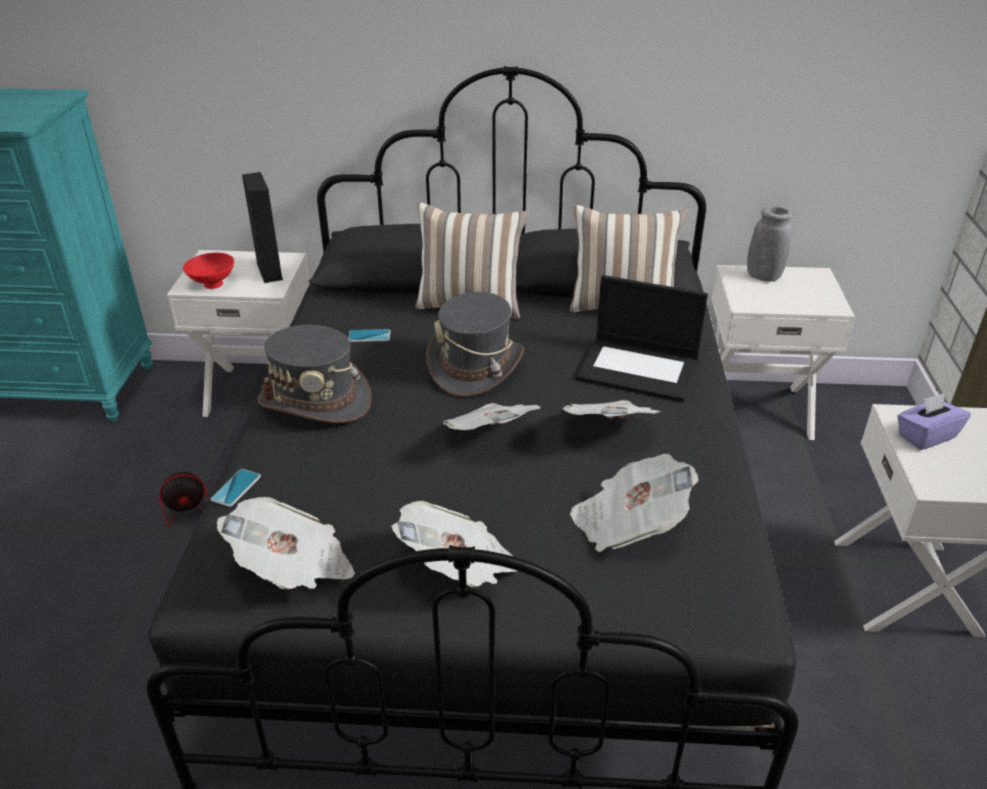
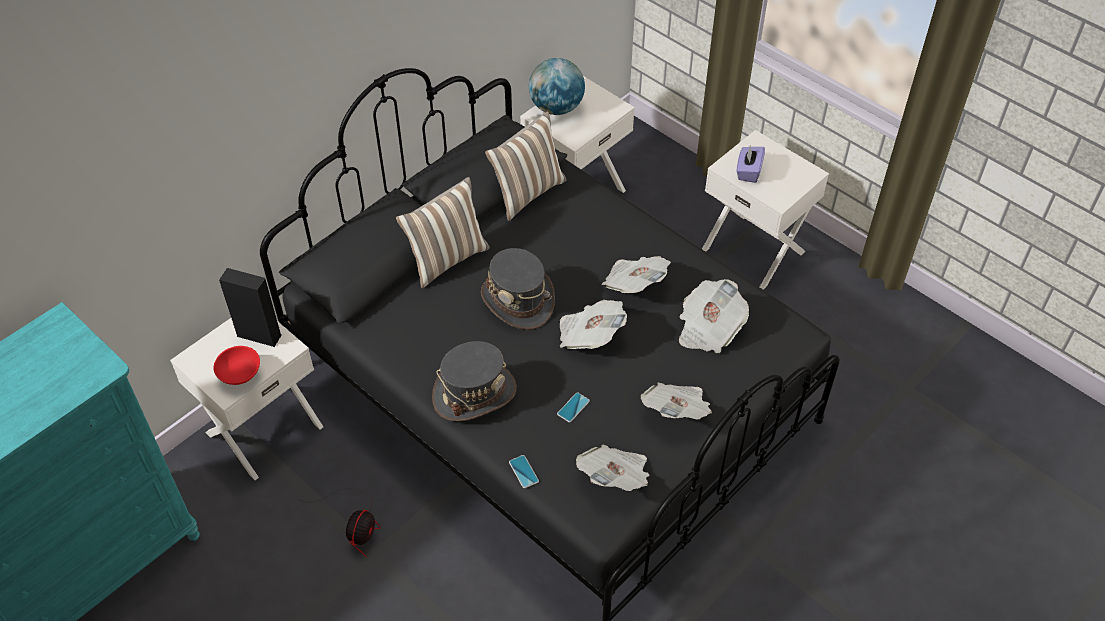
camera: 50 degrees left, 15 degrees up
(369, 336) = (429, 329): phone -> phone (573, 407)
(639, 369) = (596, 234): laptop -> none
(763, 276) = (556, 107): grey vase -> globe

